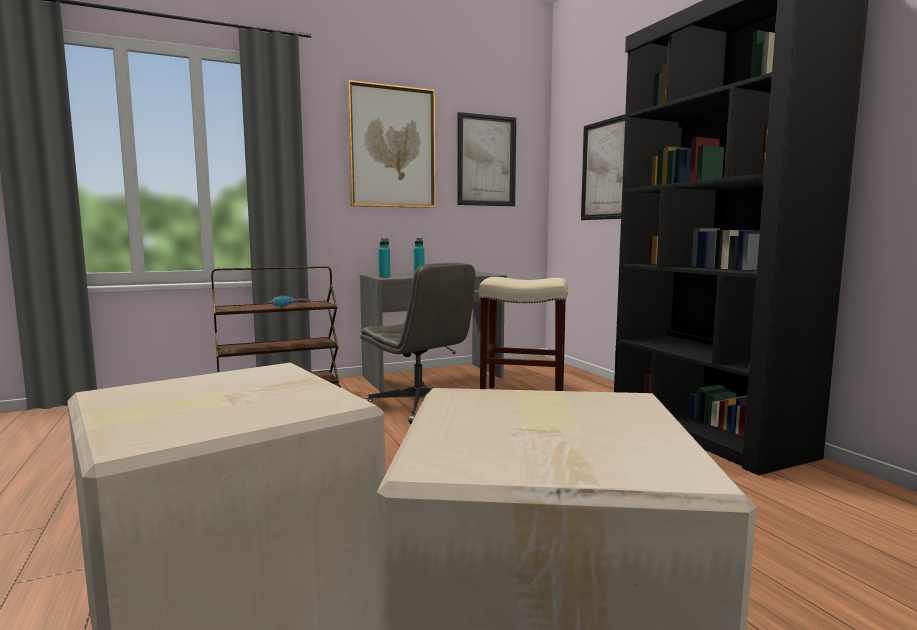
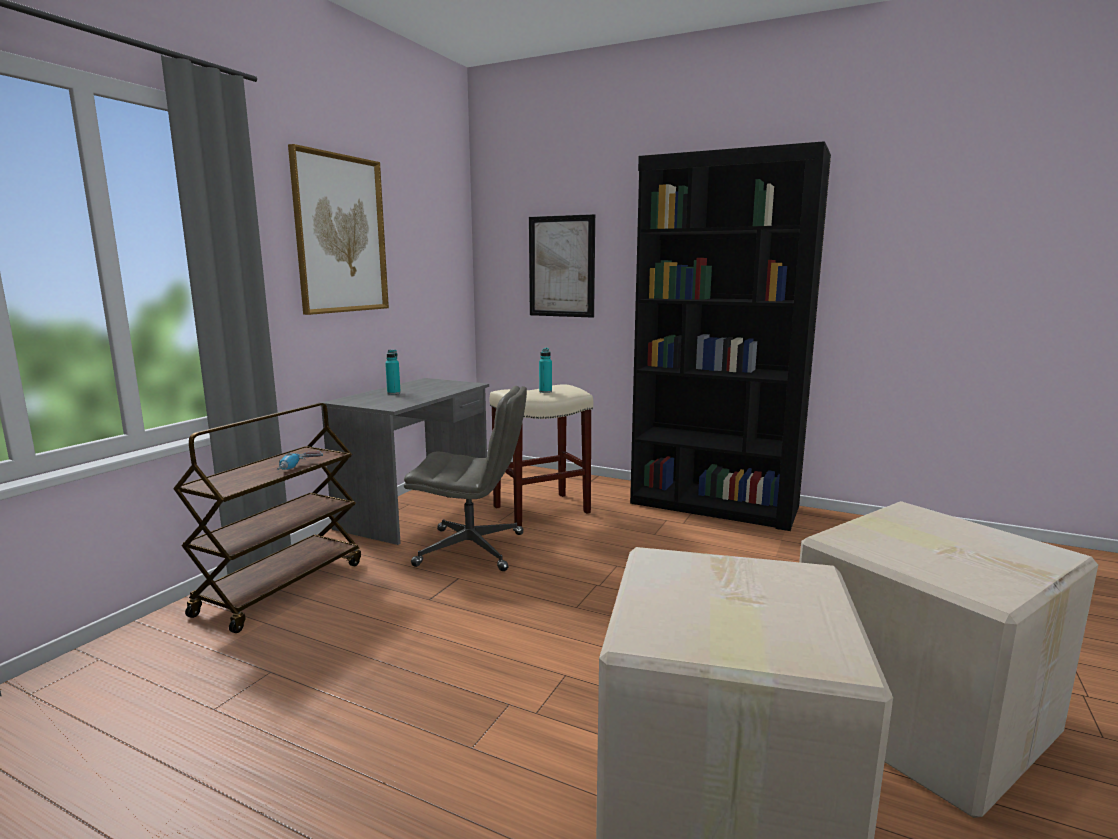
camera: 40 degrees left, 5 degrees up
(384, 277) = (378, 404): turquoise bottle -> turquoise bottle (545, 391)
(486, 161) = (425, 248): picture -> none

